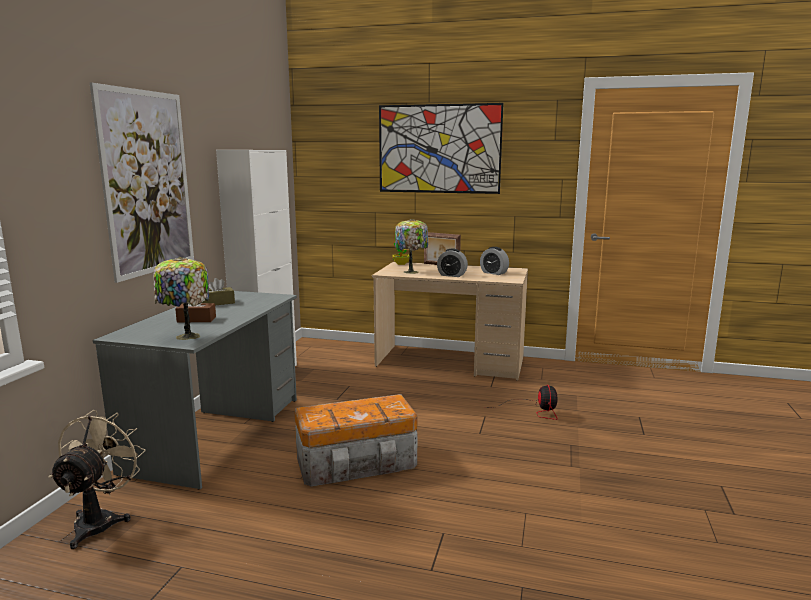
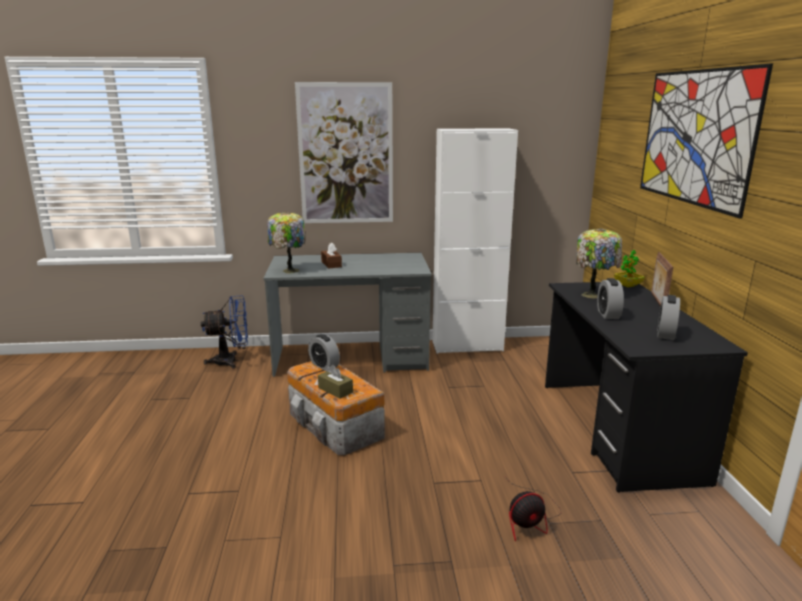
camera: 70 degrees right, 5 degrees up
(101, 520) = (231, 361): beige fan -> blue fan
(217, 303) = (380, 260): brown tissue box -> brown tissue box (335, 390)
(321, 410) = (324, 365): none -> alarm clock
(450, 362) = (617, 430): beige desk -> black desk

